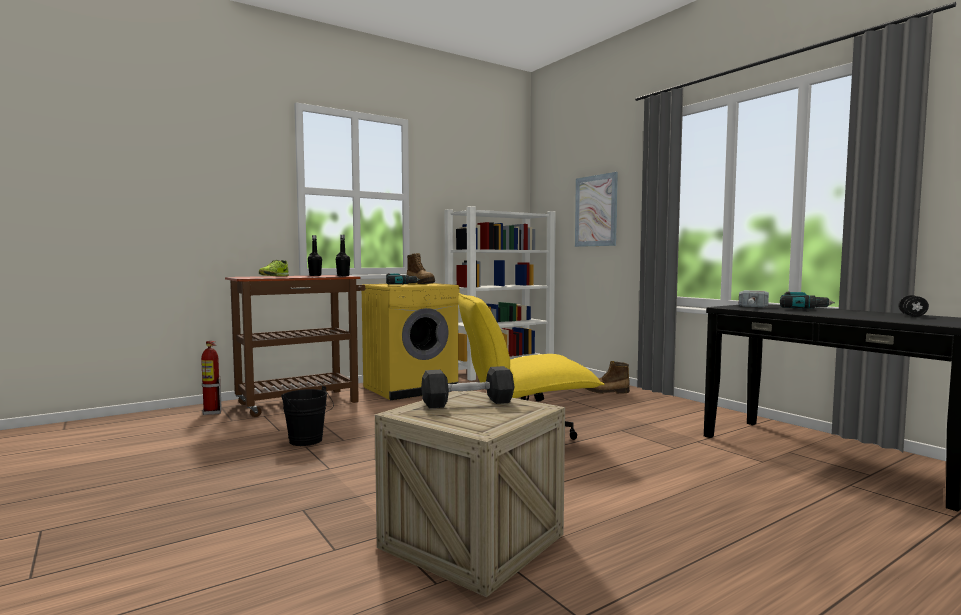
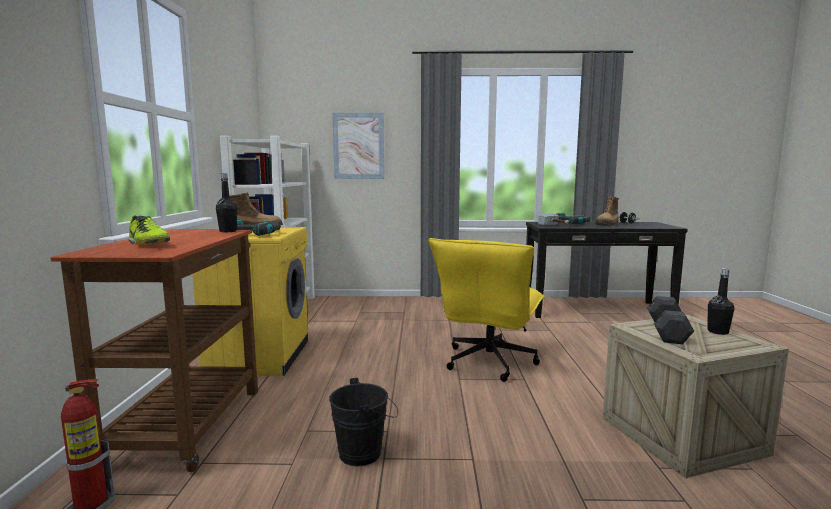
camera: 55 degrees left, 5 degrees up
(315, 275) = (176, 235): black bottle -> black bottle (718, 332)
(605, 392) = (408, 306): boot -> boot (607, 225)

